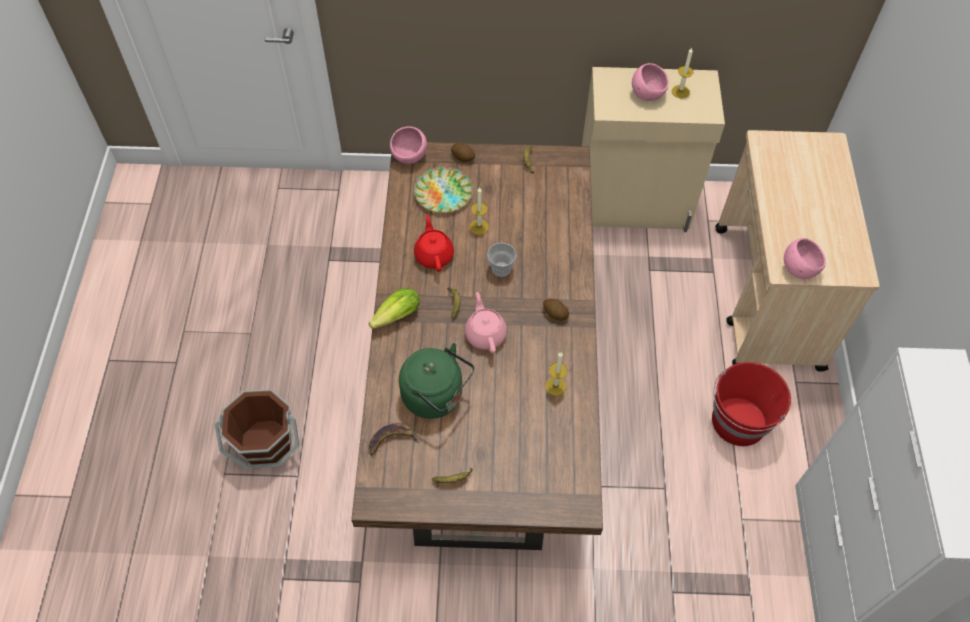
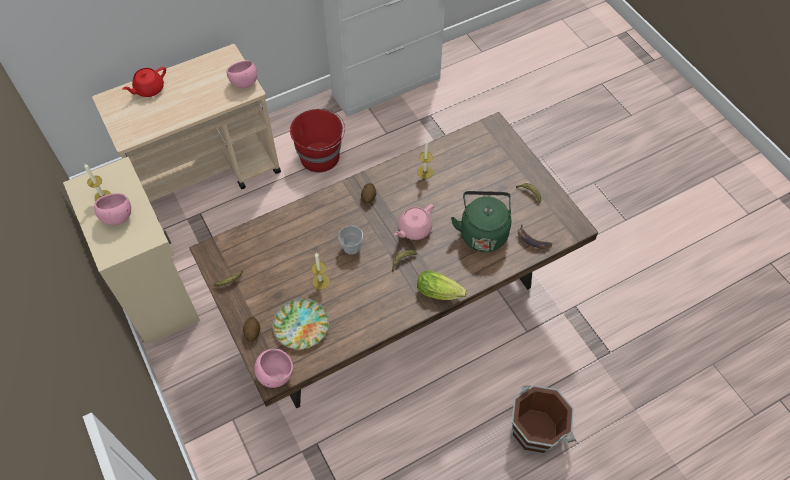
camera: 120 degrees left, 0 degrees up
(434, 255) = (368, 298): red teapot -> red teapot (149, 89)

